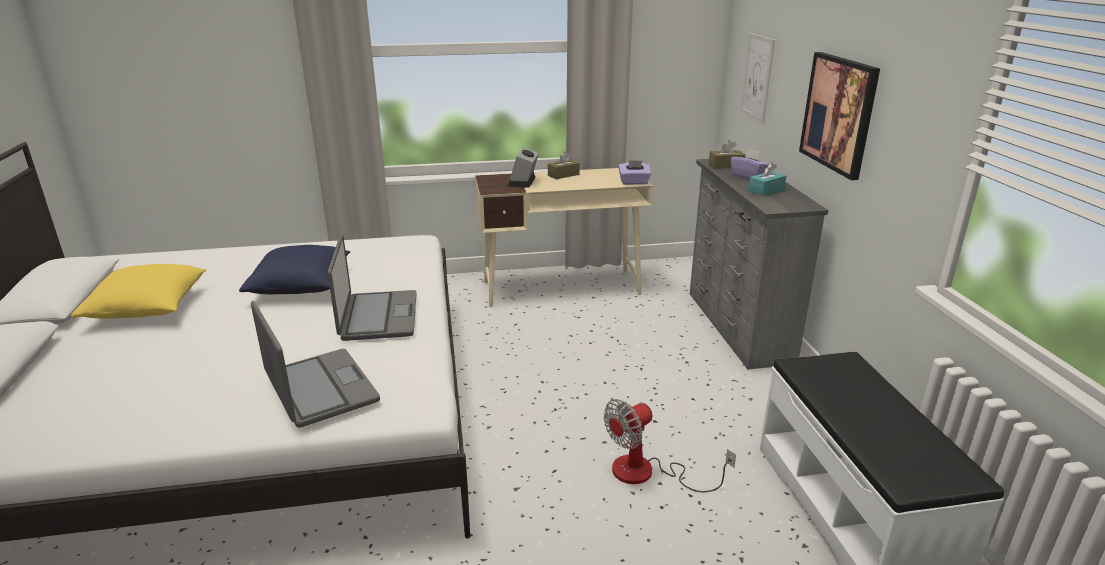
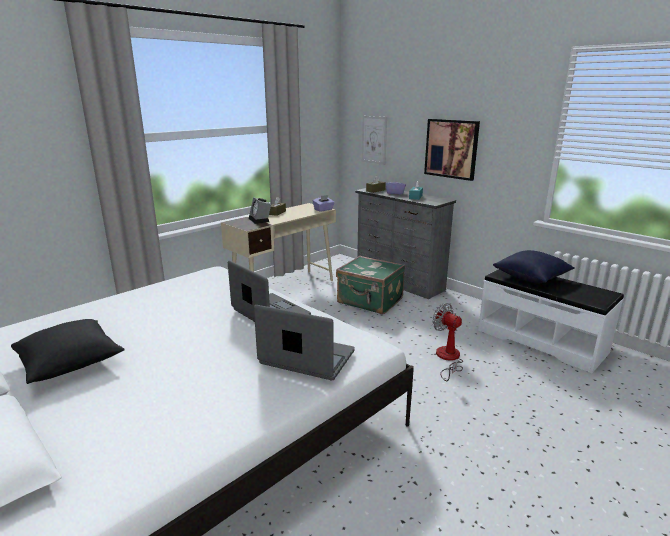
camera: 35 degrees left, 5 degrees down
(149, 309) = (71, 364): yellow pillow -> black pillow
(301, 287) = (180, 314): blue pillow -> blue pillow (531, 278)
(647, 473) = (448, 359): fan -> fan turned 120 degrees clockwise
(651, 343) = (370, 301): none -> green suitcase

